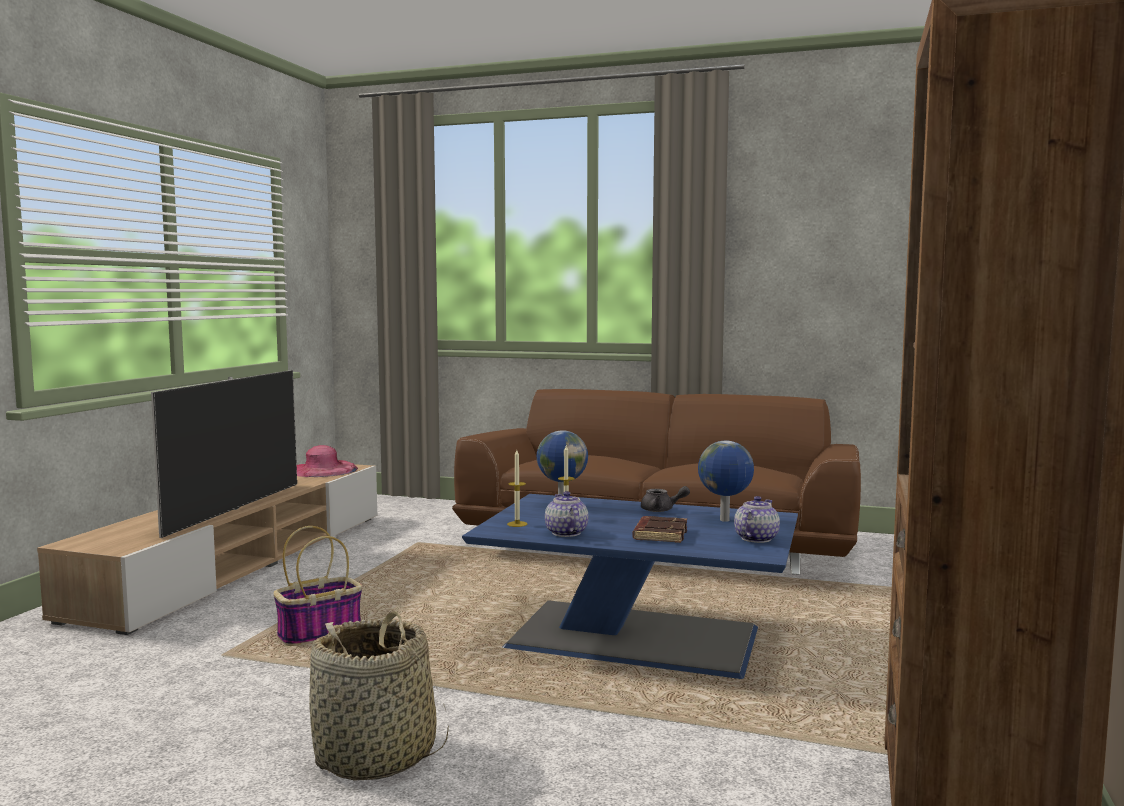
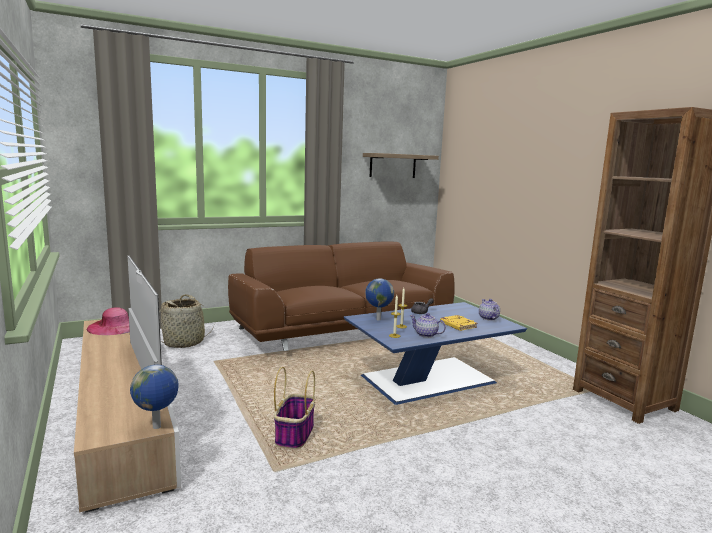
camera: 45 degrees left, 5 degrees up
(376, 756) = (468, 479): basket -> basket (184, 342)
(659, 534) = (457, 325): brown book -> yellow book
(725, 520) = (456, 312): globe -> globe (157, 427)
(849, 250) = (393, 165): none -> shelf

